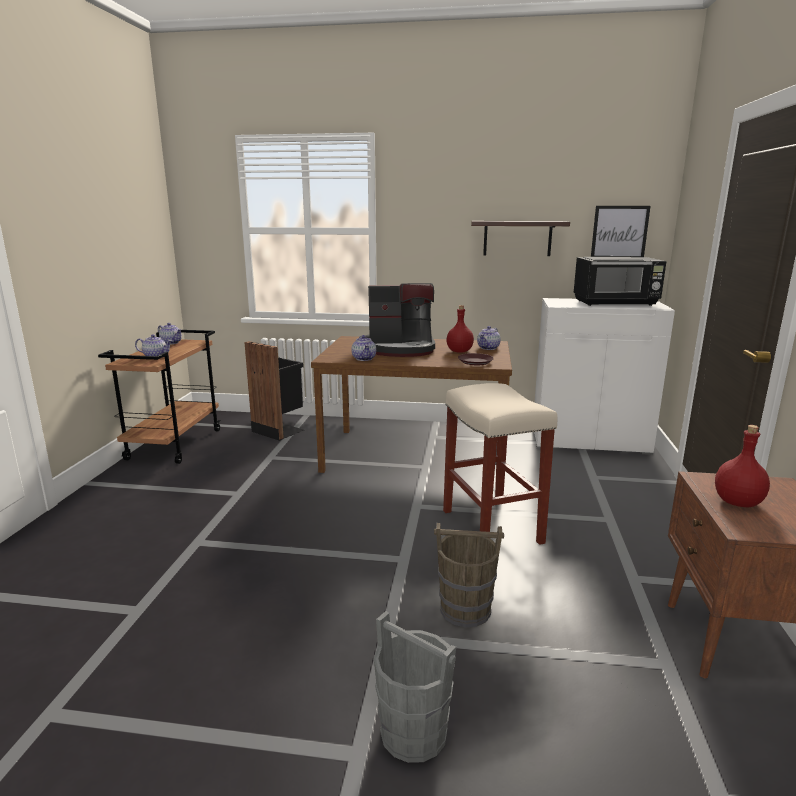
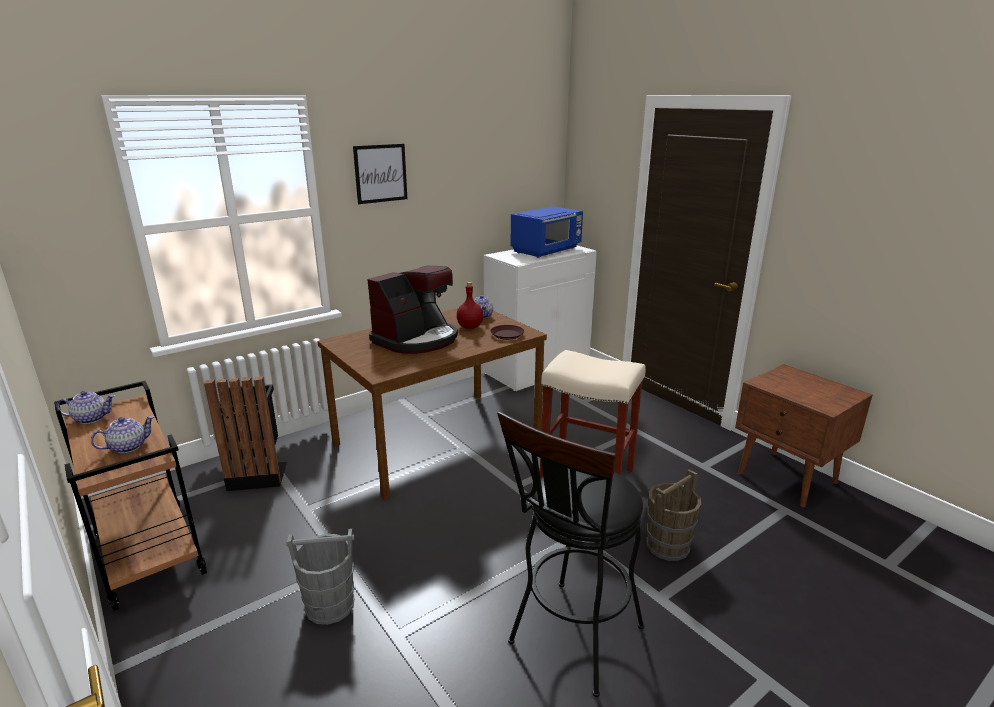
camera: 45 degrees left, 5 degrees up
(272, 613) = (571, 642): none -> black stool
(364, 359) = (413, 362): teapot -> none
(413, 732) = (766, 643): grey bucket -> grey bucket (329, 605)
(517, 238) = (457, 201): shelf -> none
(616, 303) = (547, 250): black microwave -> blue microwave
(619, 232) = (531, 187): picture -> picture (380, 173)
(737, 503) = (797, 392): red bottle -> none

